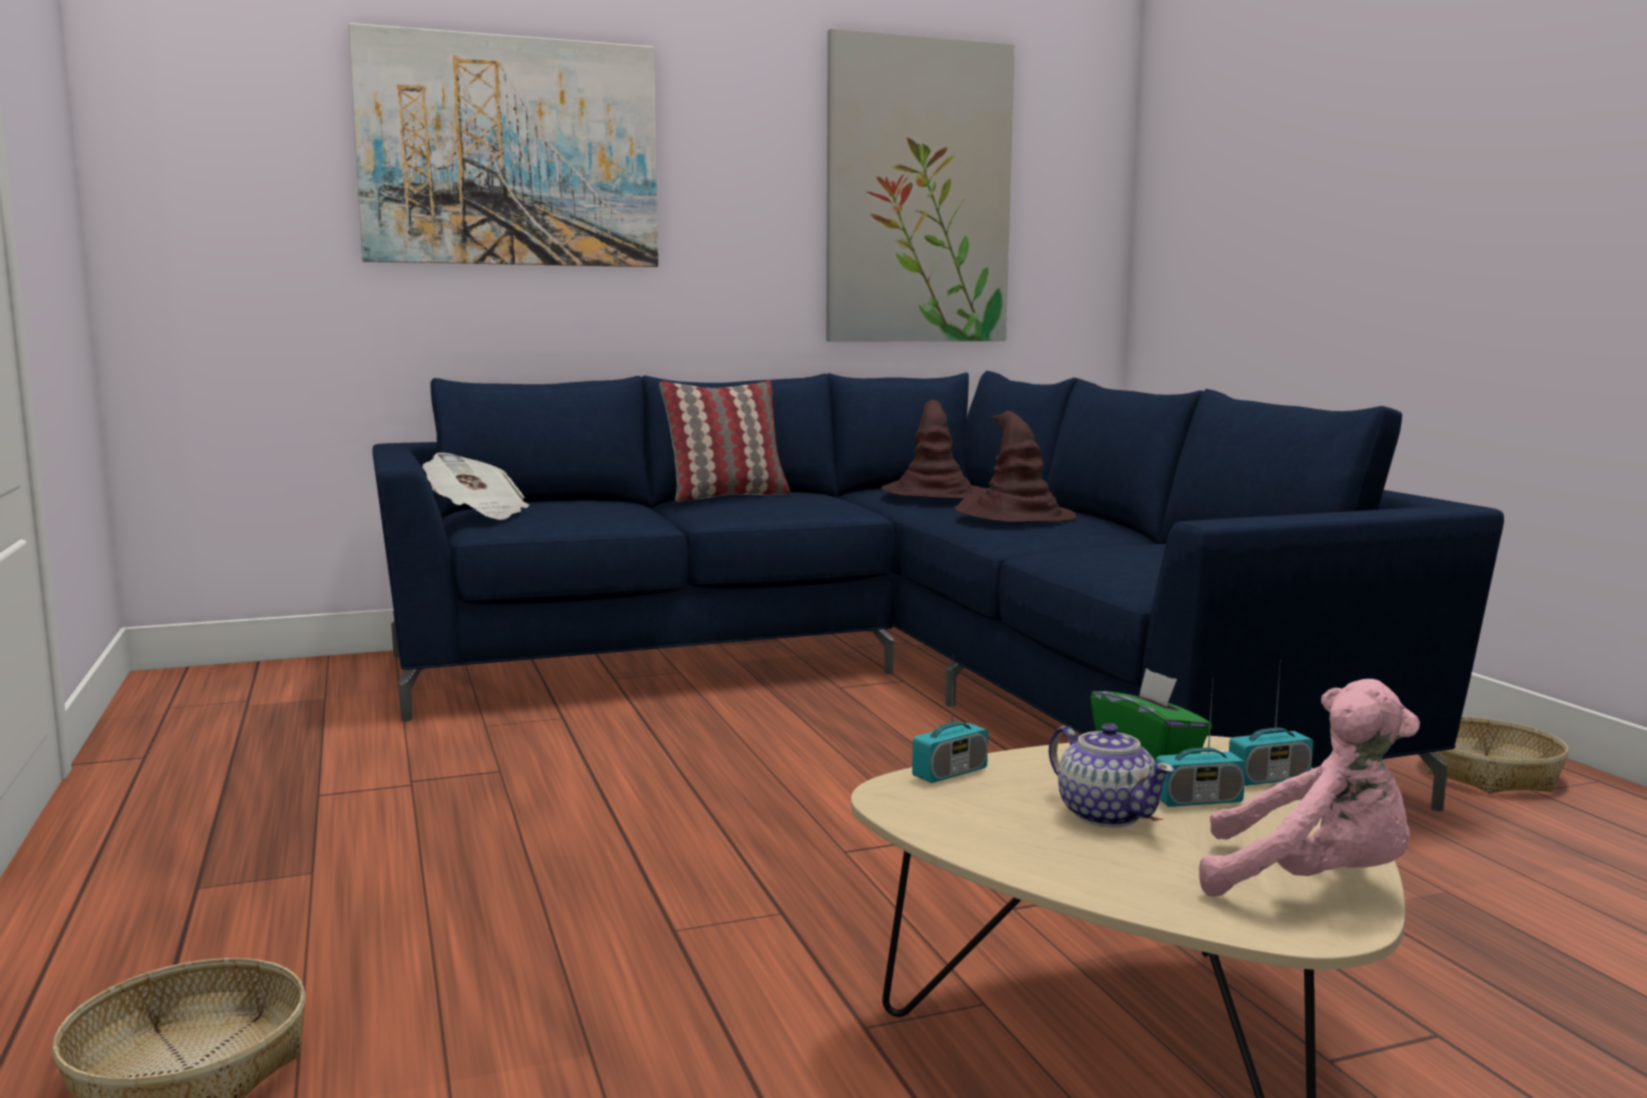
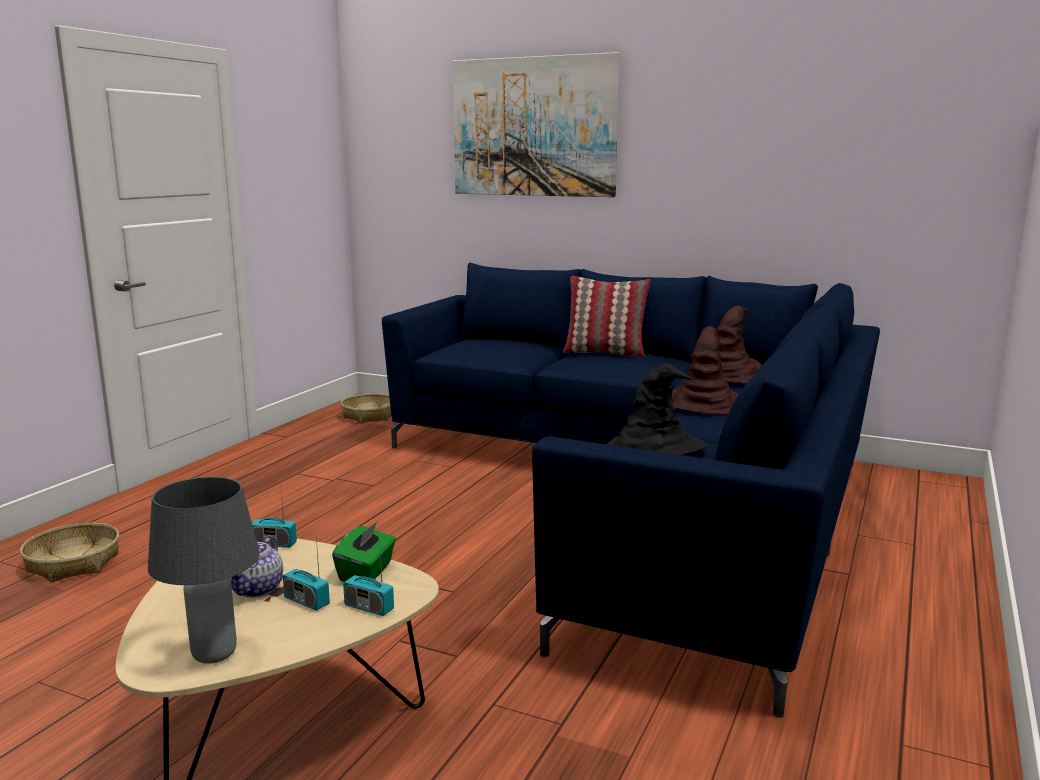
camera: 45 degrees right, 5 degrees up
(477, 513) = (452, 343): newspaper -> none
(918, 192) = (814, 140): picture -> none
(1130, 554) = (654, 450): none -> black hat
(1312, 883) = (213, 655): pink plush toy -> grey table lamp
(1487, 773) = (900, 715): basket -> basket (370, 415)

